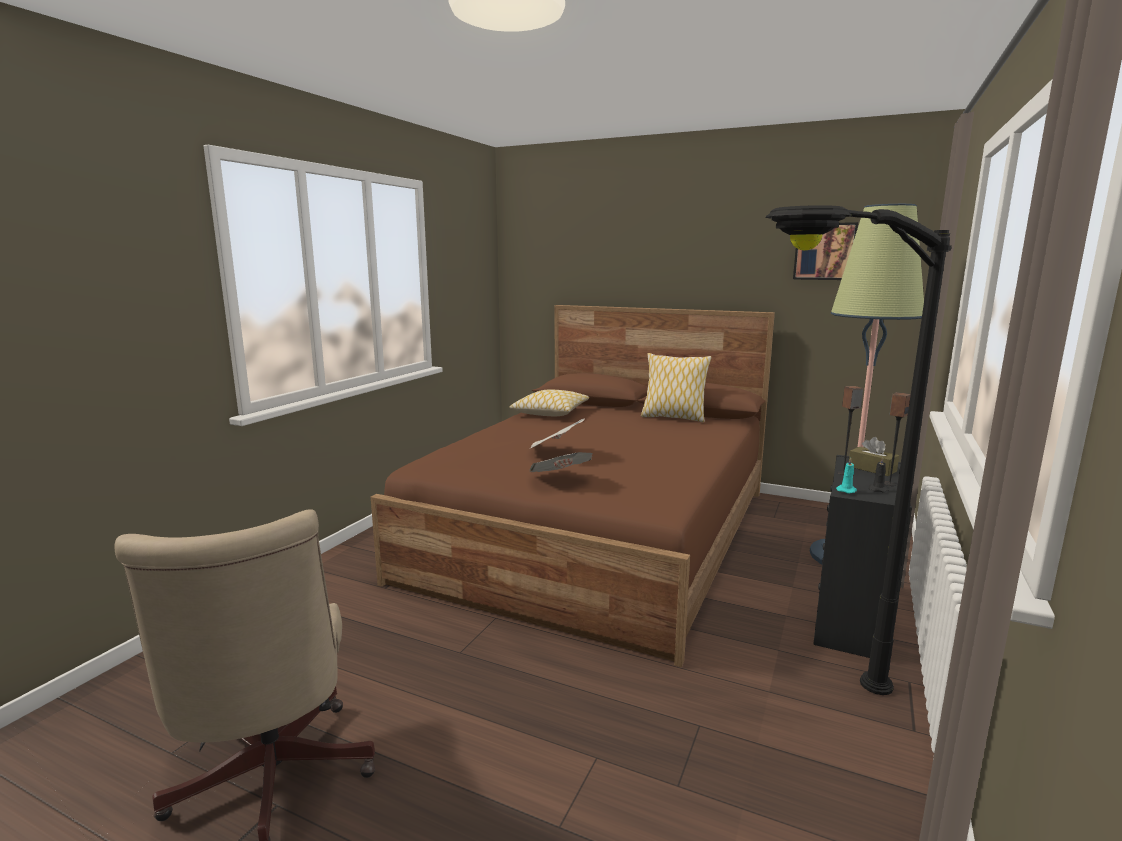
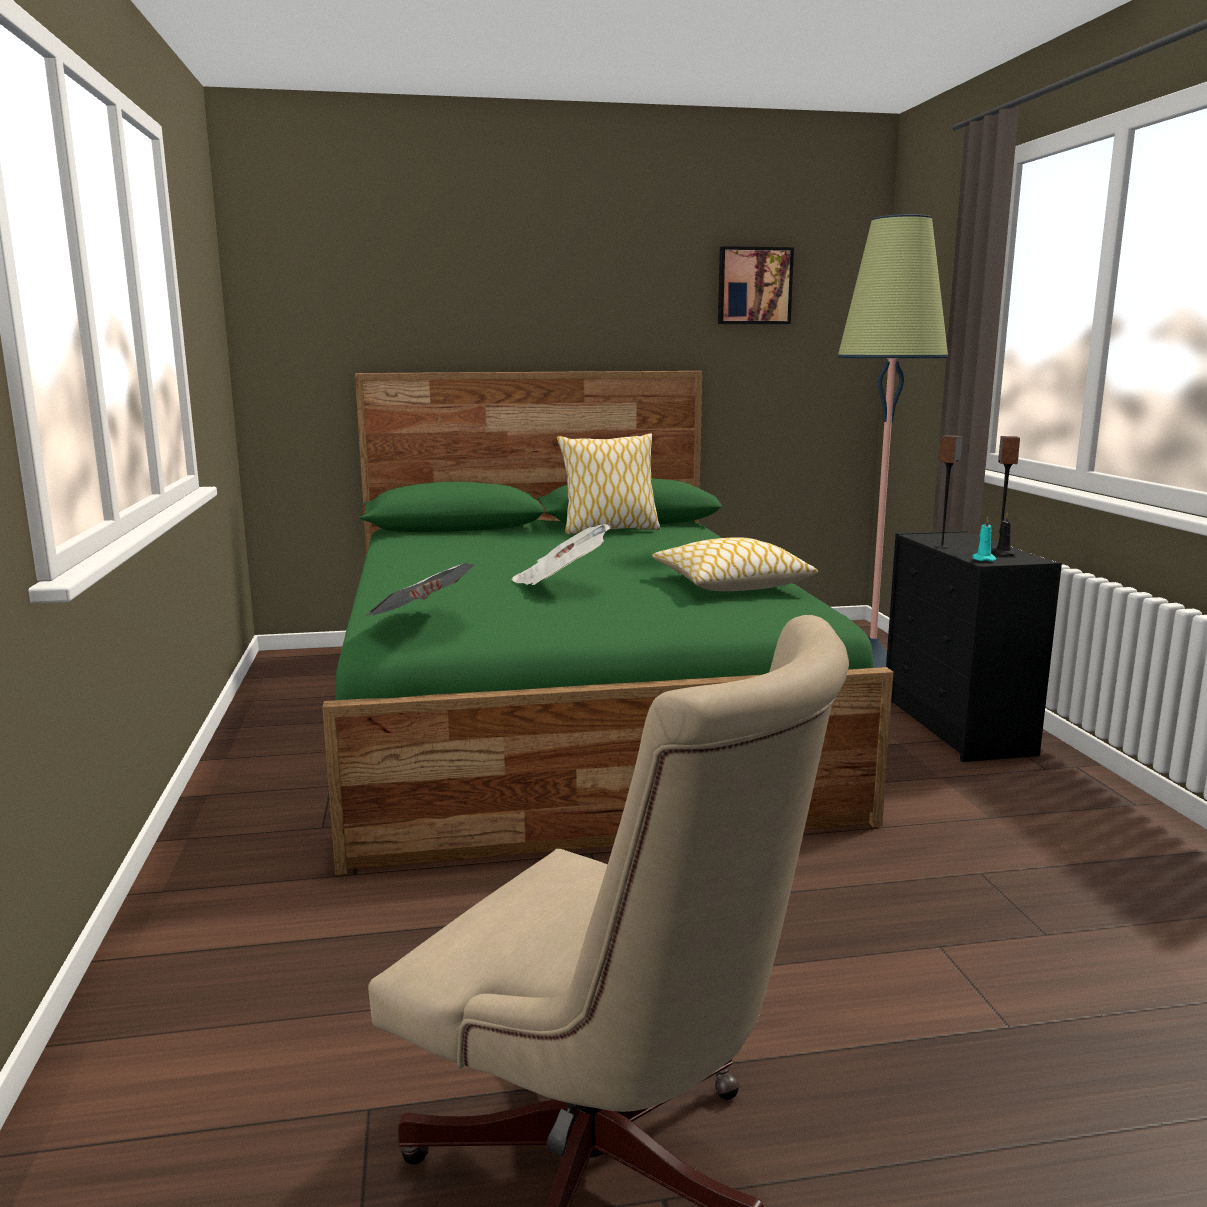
camera: 35 degrees left, 0 degrees up
(550, 412) = (426, 546): pillow -> pillow (731, 584)
(560, 480) = (642, 613): newspaper -> newspaper (420, 619)
(600, 532) = (570, 715): brown bed -> green bed
(795, 704) = (1026, 820): black floor lamp -> none
(872, 469) = (955, 539): brown tissue box -> none

